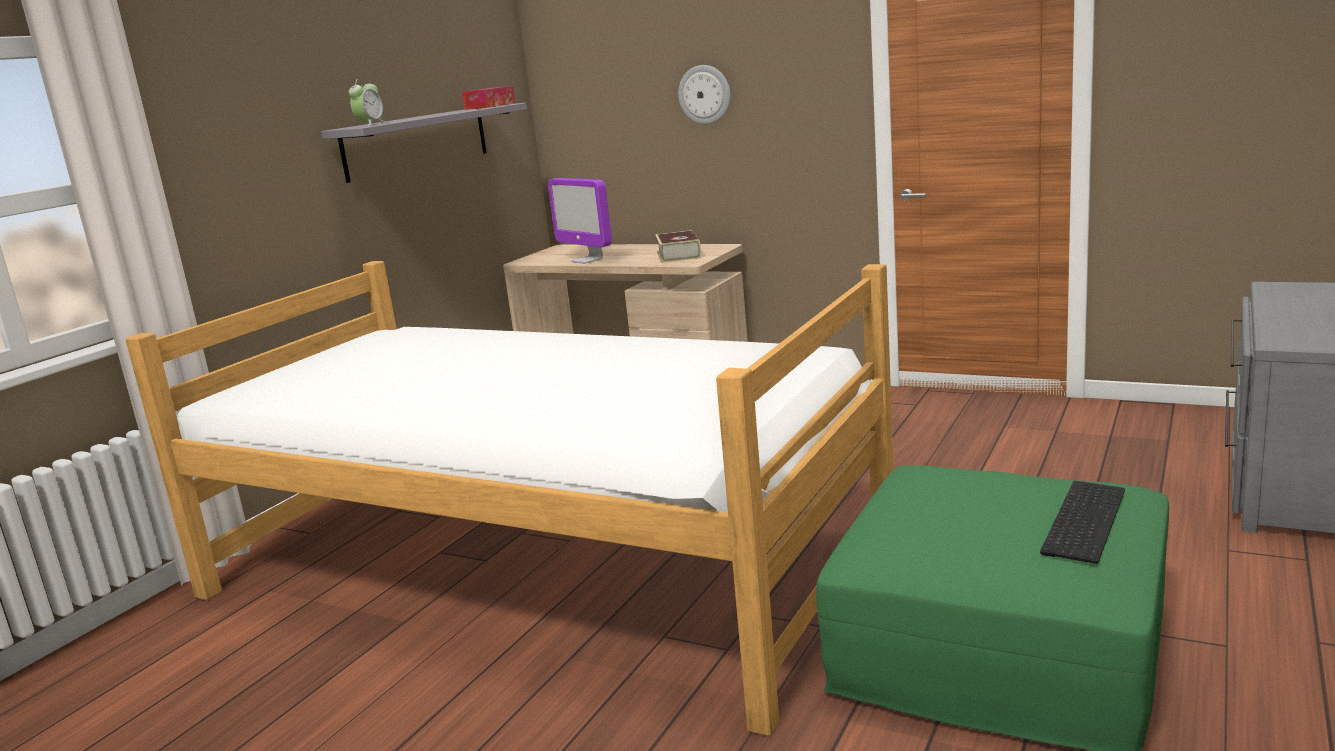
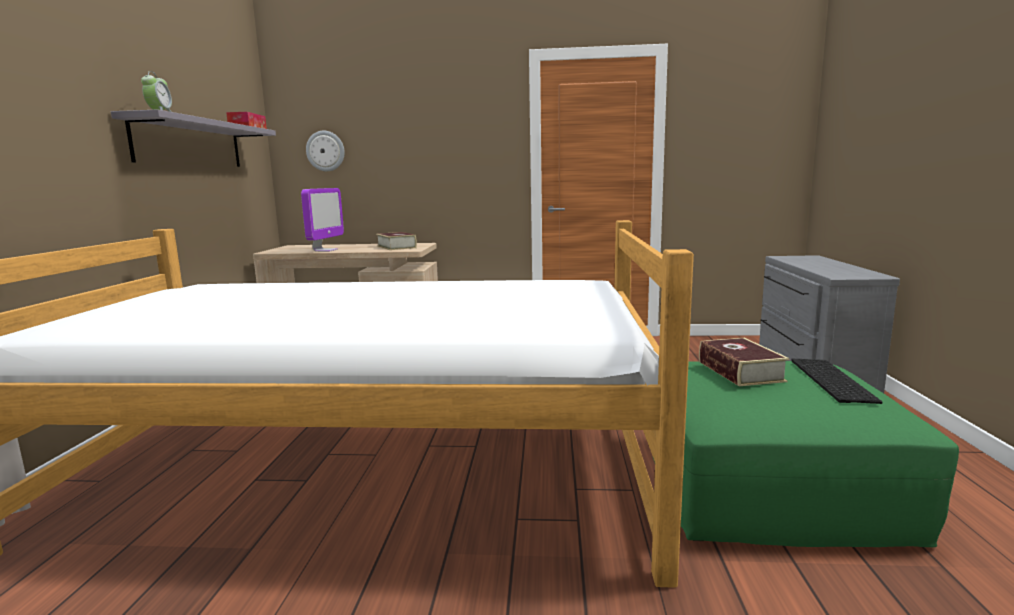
camera: 25 degrees left, 5 degrees down
(587, 260) = (325, 250): monitor -> monitor turned 105 degrees counterclockwise
(705, 94) = (410, 138): wall clock -> wall clock (325, 151)
(973, 493) = (740, 371): none -> book

